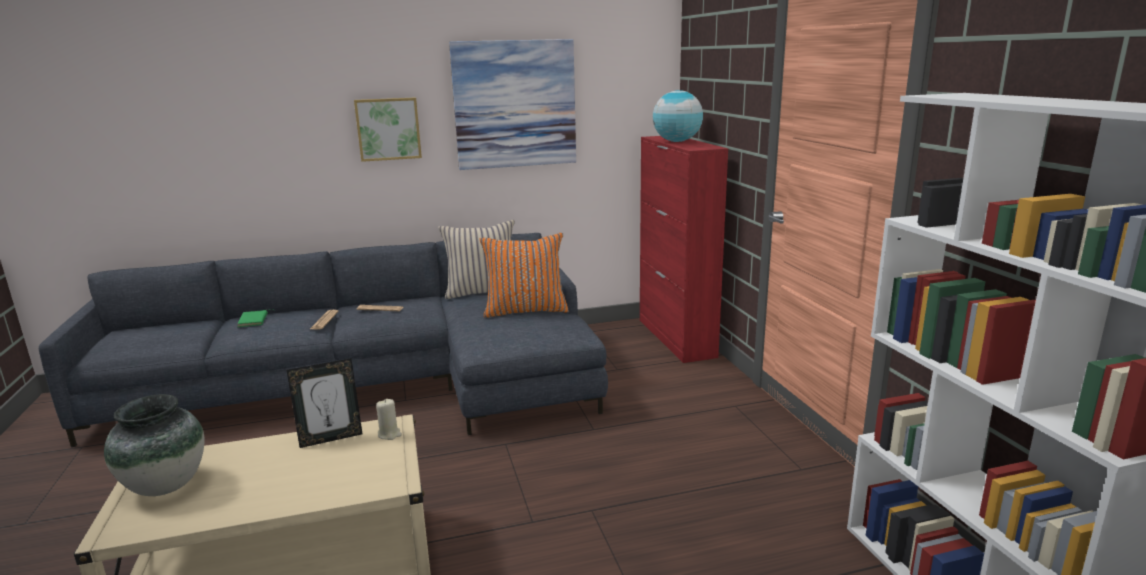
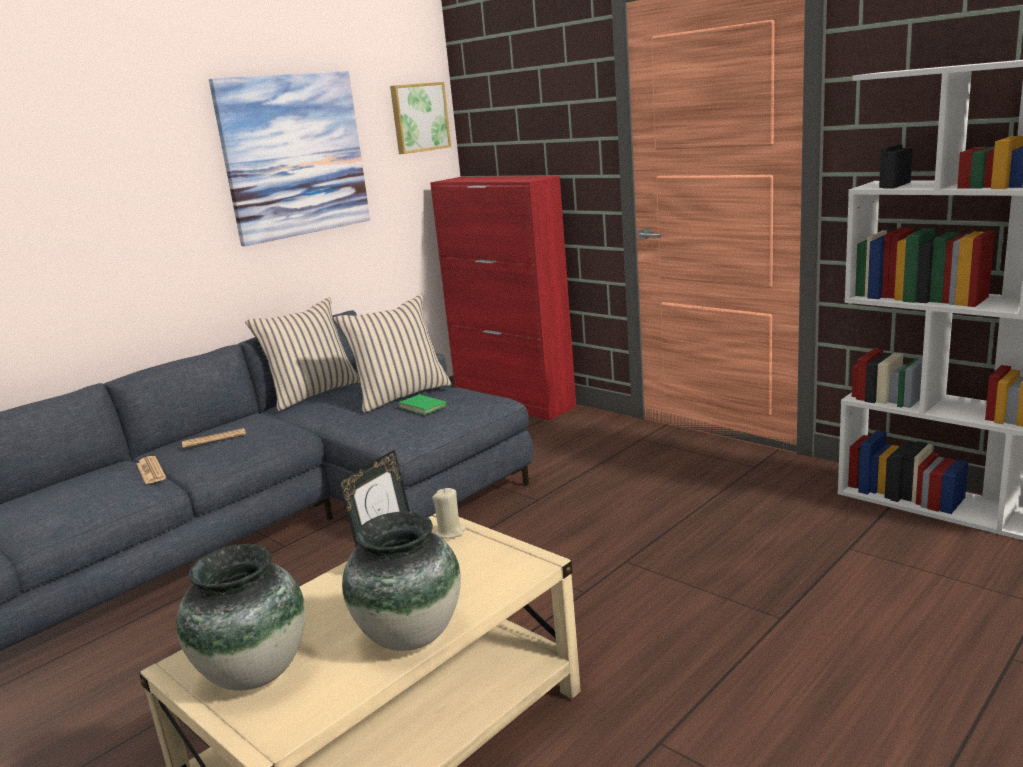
camera: 30 degrees left, 0 degrees up
(254, 320) = (41, 499): green book -> green book (424, 406)
(259, 503) = (411, 636): none -> vase
(388, 129) = (146, 202): picture -> picture (419, 117)
(525, 310) = (400, 395): orange pillow -> beige pillow
(677, 141) = (488, 179): globe -> none

